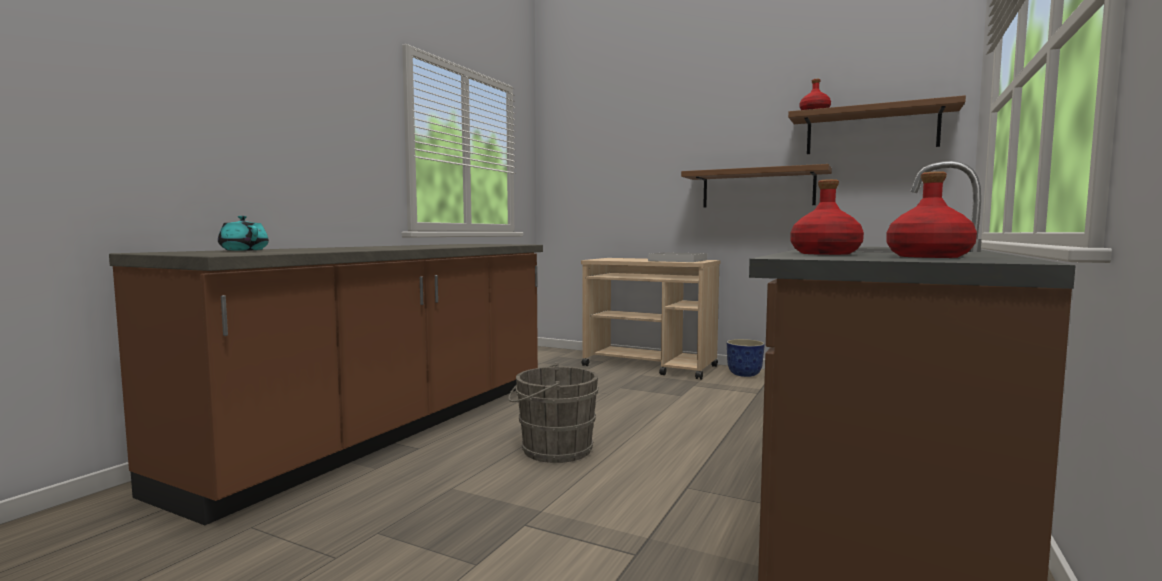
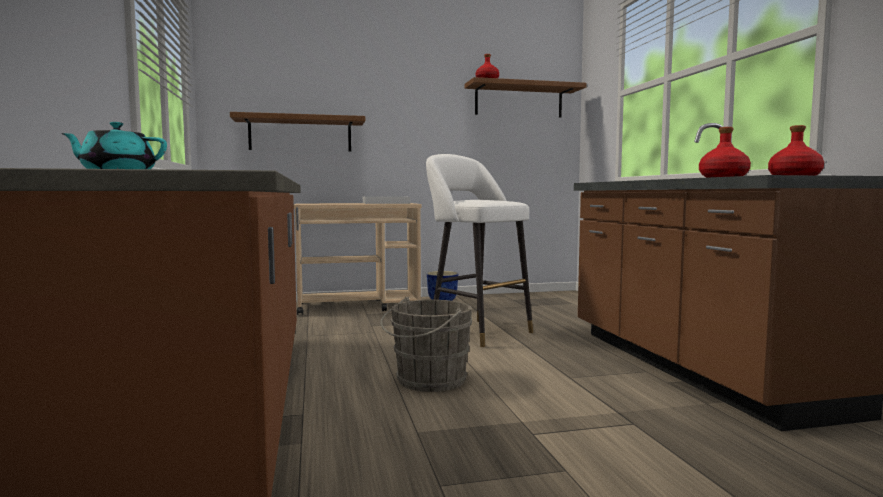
camera: 40 degrees left, 0 degrees up
(703, 414) = (476, 331): none -> white stool
(757, 188) = (437, 140): brown shelf -> brown shelf (300, 134)

